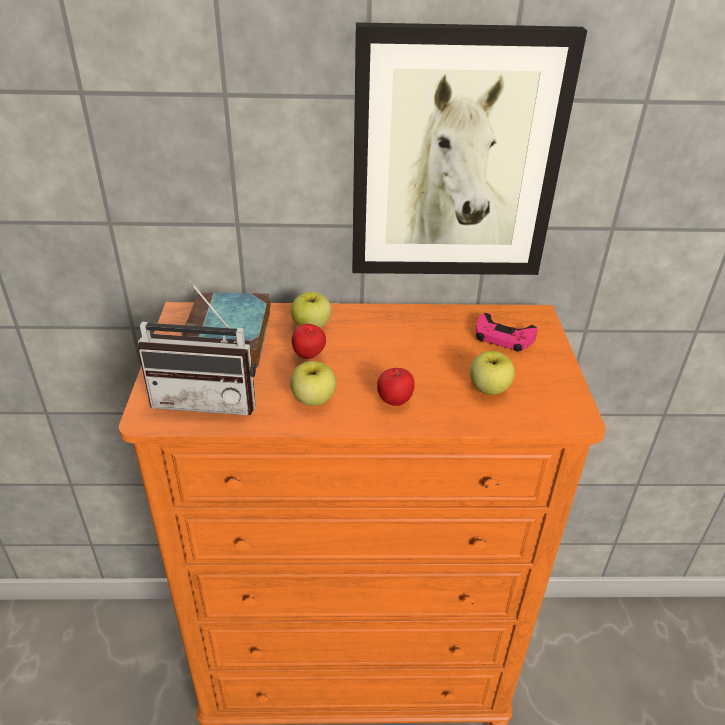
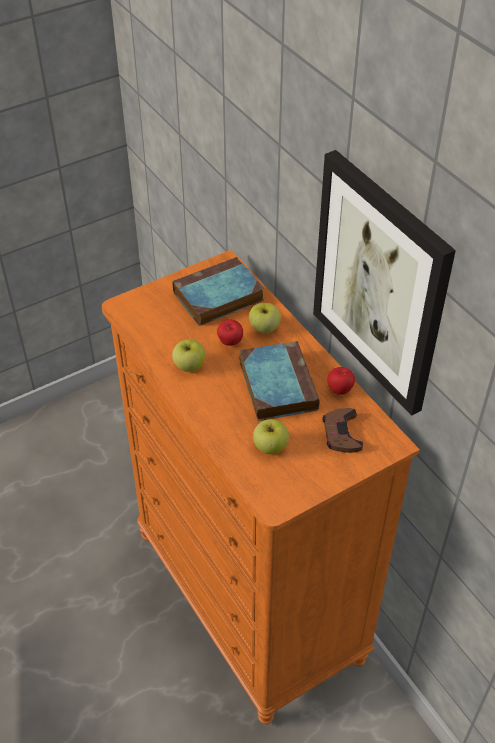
camera: 60 degrees right, 10 degrees up
(208, 398) = (154, 321): radio -> none
(394, 401) = (217, 404): apple -> apple (340, 390)
(401, 350) = (276, 384): none -> book
(503, 337) = (341, 433): pink game controller -> brown game controller

